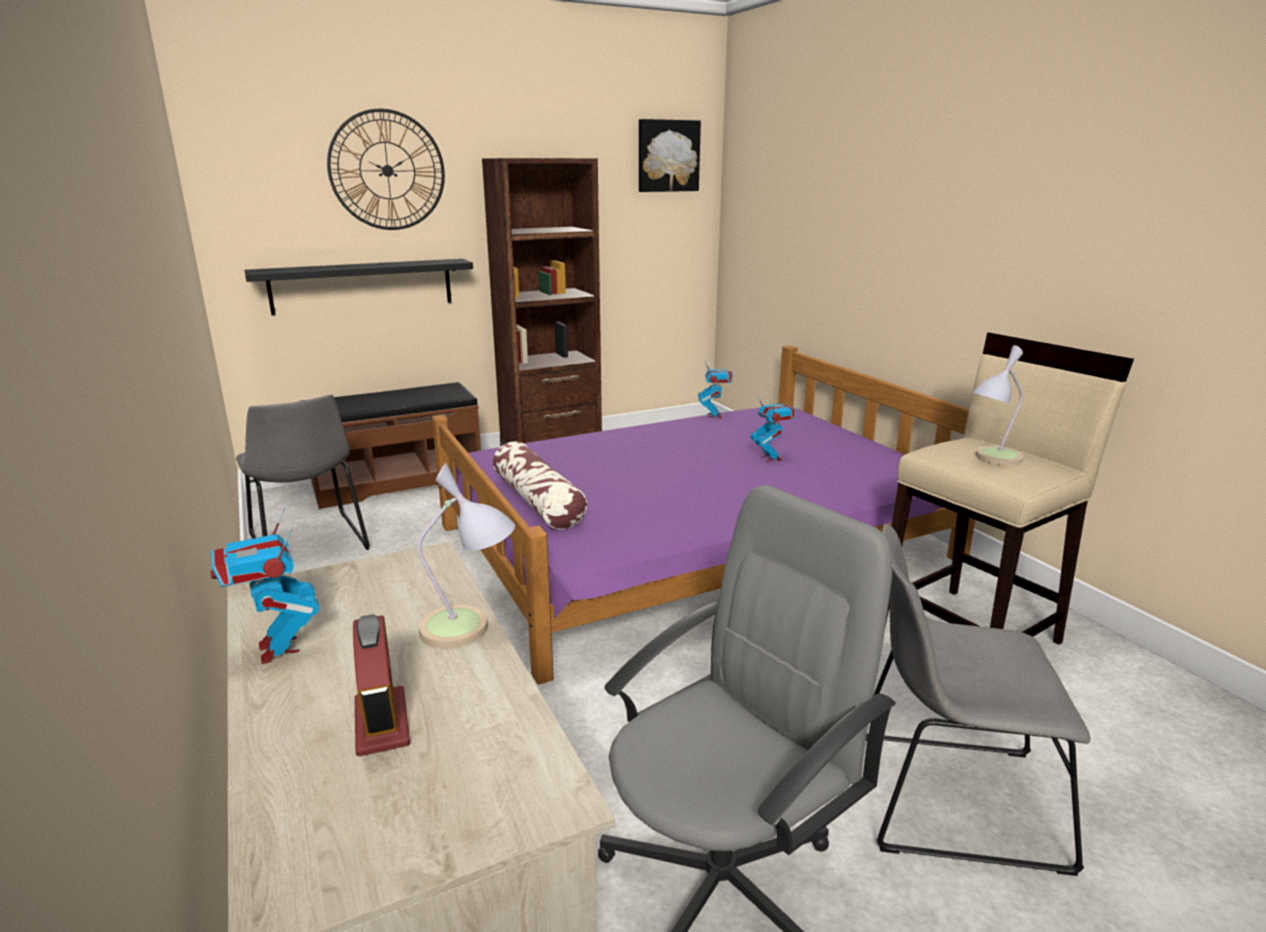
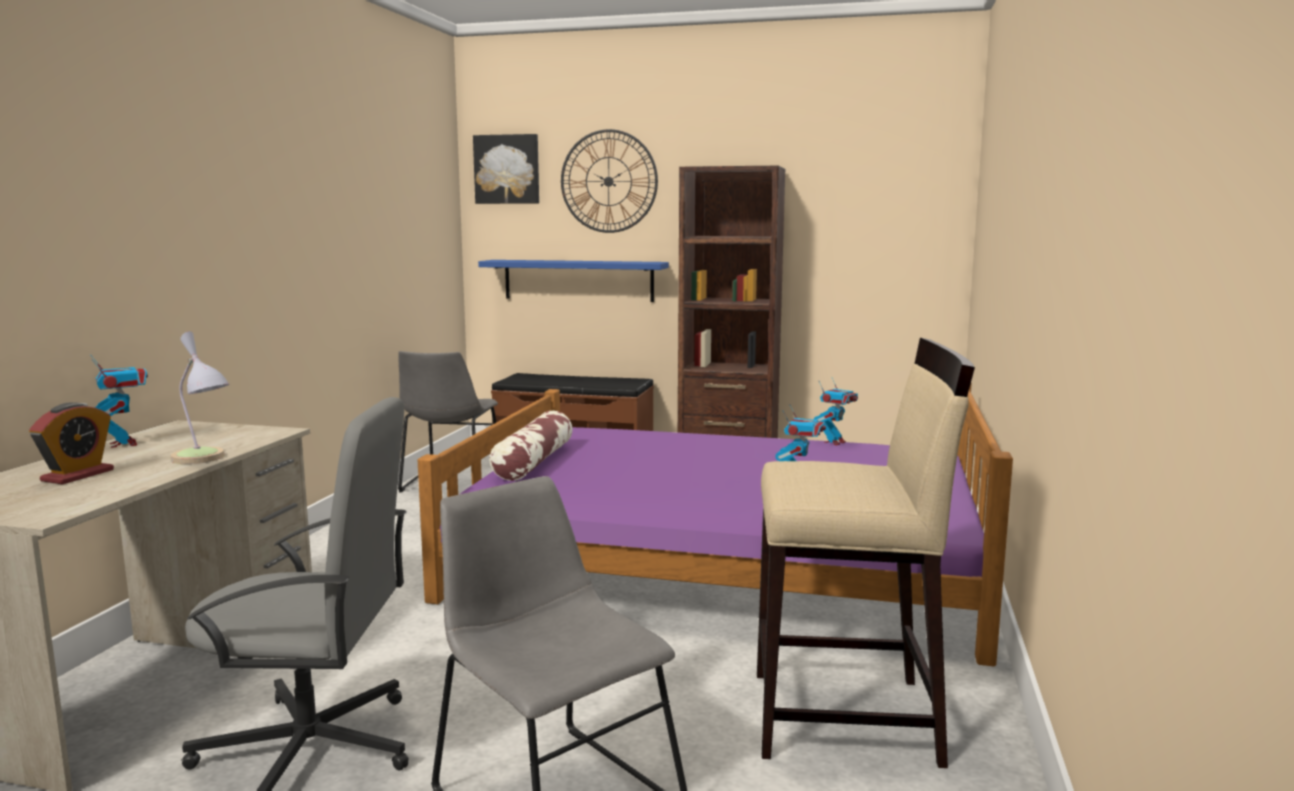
camera: 40 degrees right, 10 degrees down
(278, 649) = (124, 444): toy robot -> toy robot turned 135 degrees clockwise
(362, 286) = (578, 280): black shelf -> blue shelf
(667, 156) = (902, 164): picture -> picture (507, 169)
(991, 459) = (829, 476): table lamp -> none

